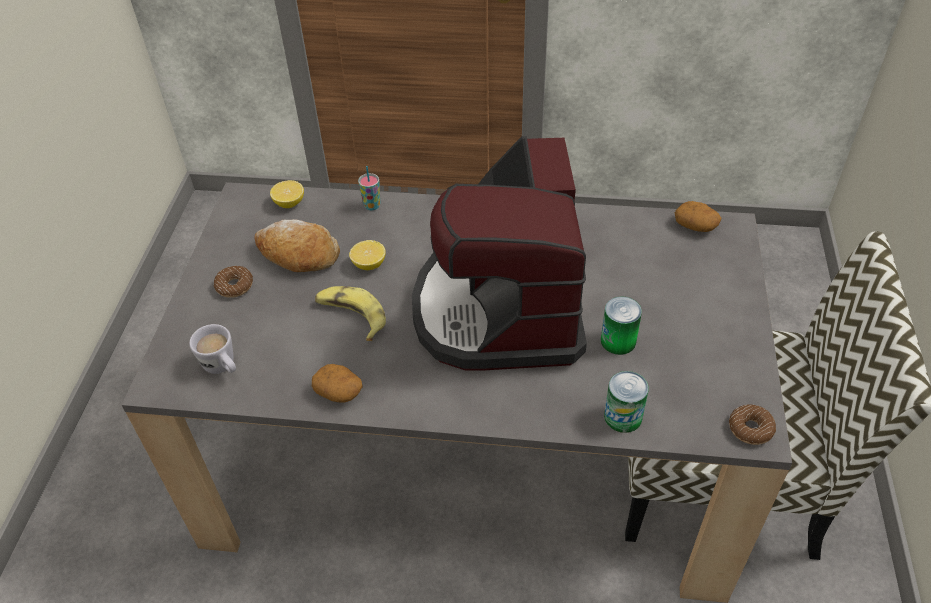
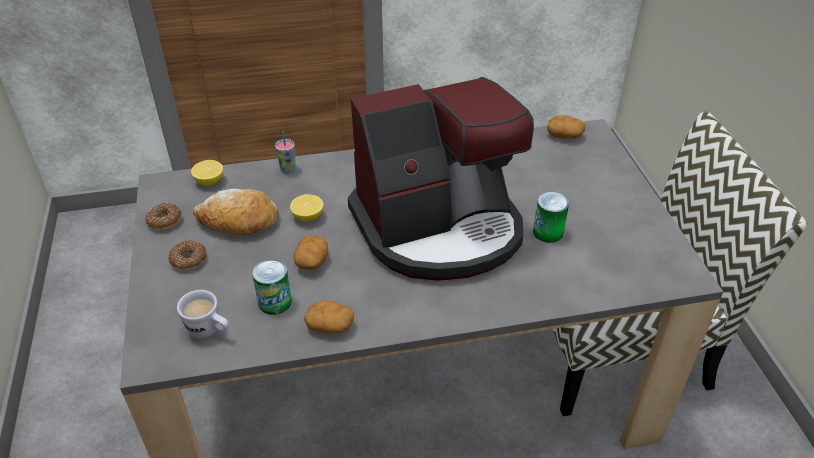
camera: 20 degrees left, 5 degrees down
(351, 316) = (312, 261): banana -> potato
(500, 309) = (439, 228): coffee machine -> coffee machine turned 90 degrees counterclockwise
(623, 416) = (580, 288): can -> can (275, 302)
(750, 429) = (681, 274): donut -> donut (164, 221)

